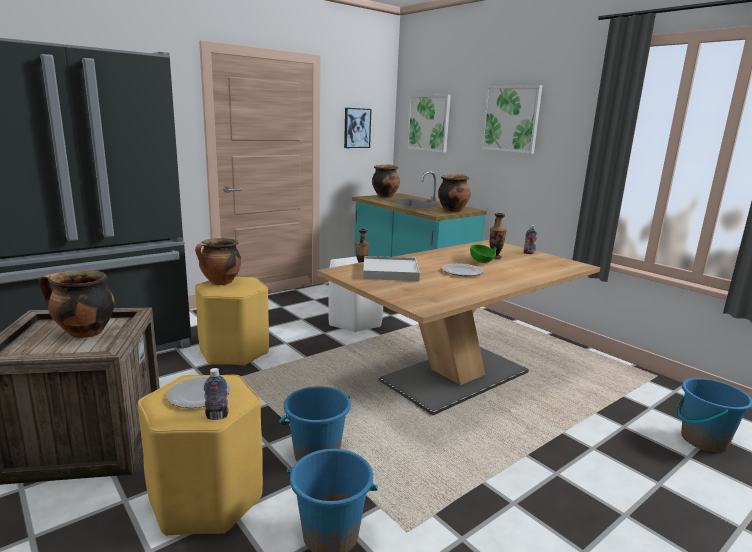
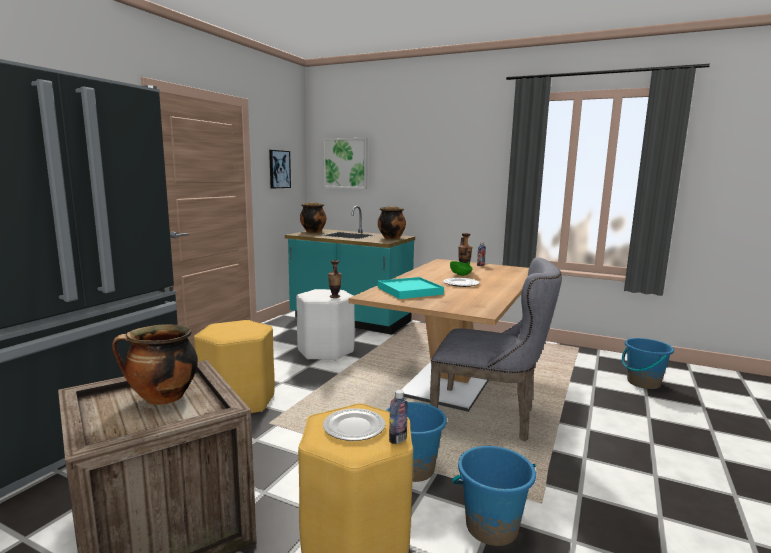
camera: 25 degrees left, 5 degrees down
(220, 283) = (221, 329): cooking pot -> none
(390, 271) = (410, 291): white tray -> turquoise tray
(450, 428) = (490, 417): none -> grey chair
(511, 119) = (431, 157): picture -> none

